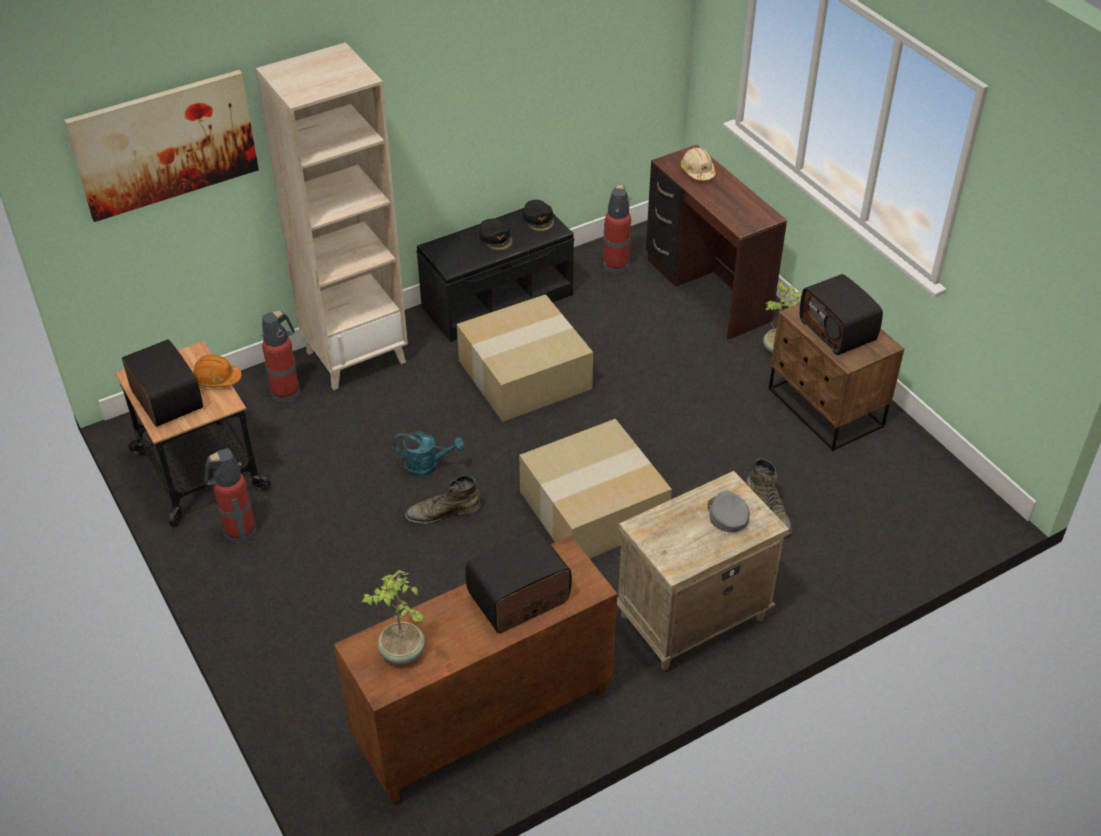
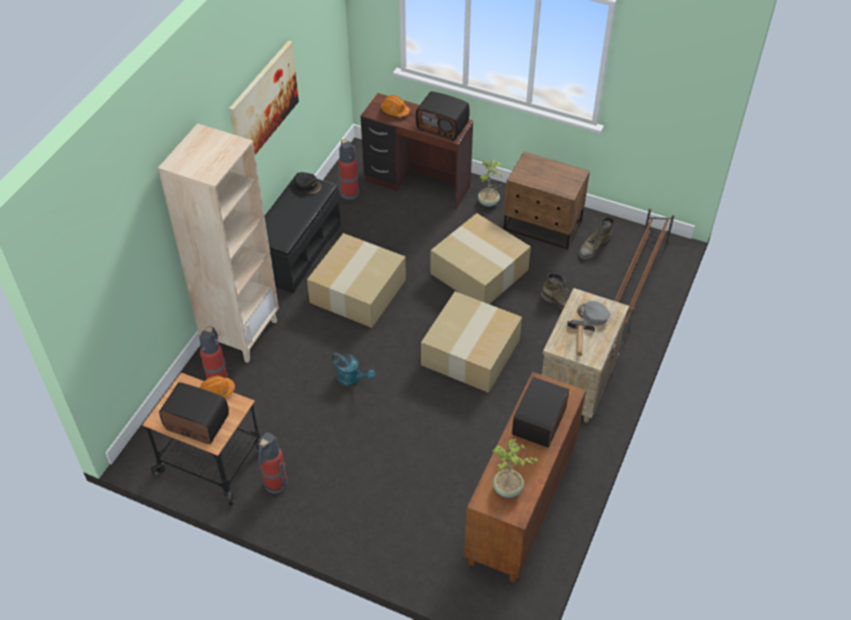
camera: 35 degrees left, 5 degrees up
(165, 144) = (118, 249): picture -> picture (263, 104)
(427, 466) = (352, 379): turquoise watering can -> turquoise watering can turned 60 degrees clockwise
(443, 512) = (388, 402): green boot -> green boot (594, 246)
(496, 238) = (293, 210): black cap -> none
(679, 536) = (580, 340): none -> hammer
(693, 423) = (481, 271): none -> cardboard box
(697, 171) = (395, 111): beige hard hat -> orange hard hat
(838, 330) = (547, 176): radio -> radio (443, 126)
(889, 538) = (635, 284): none -> brown shoe rack

